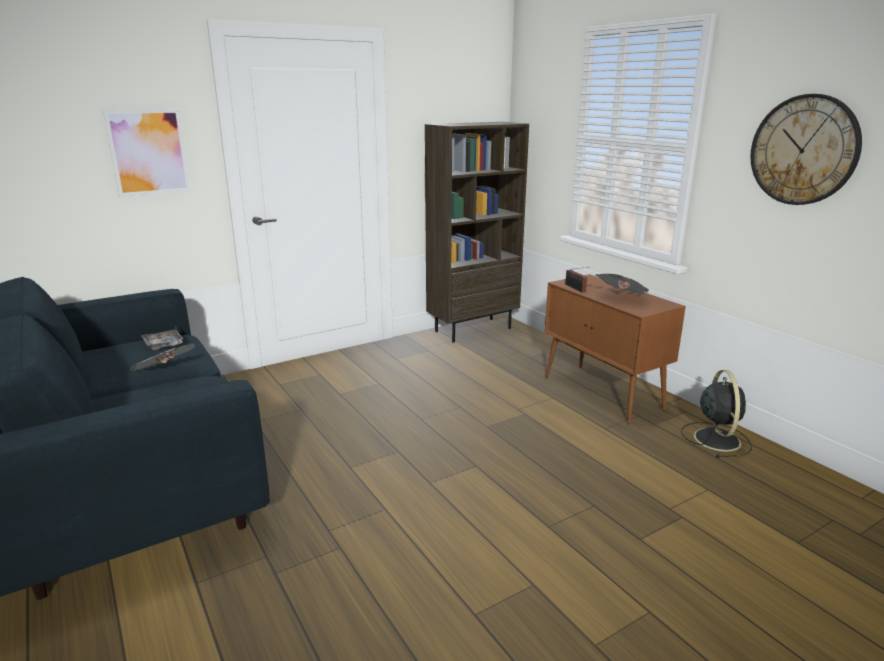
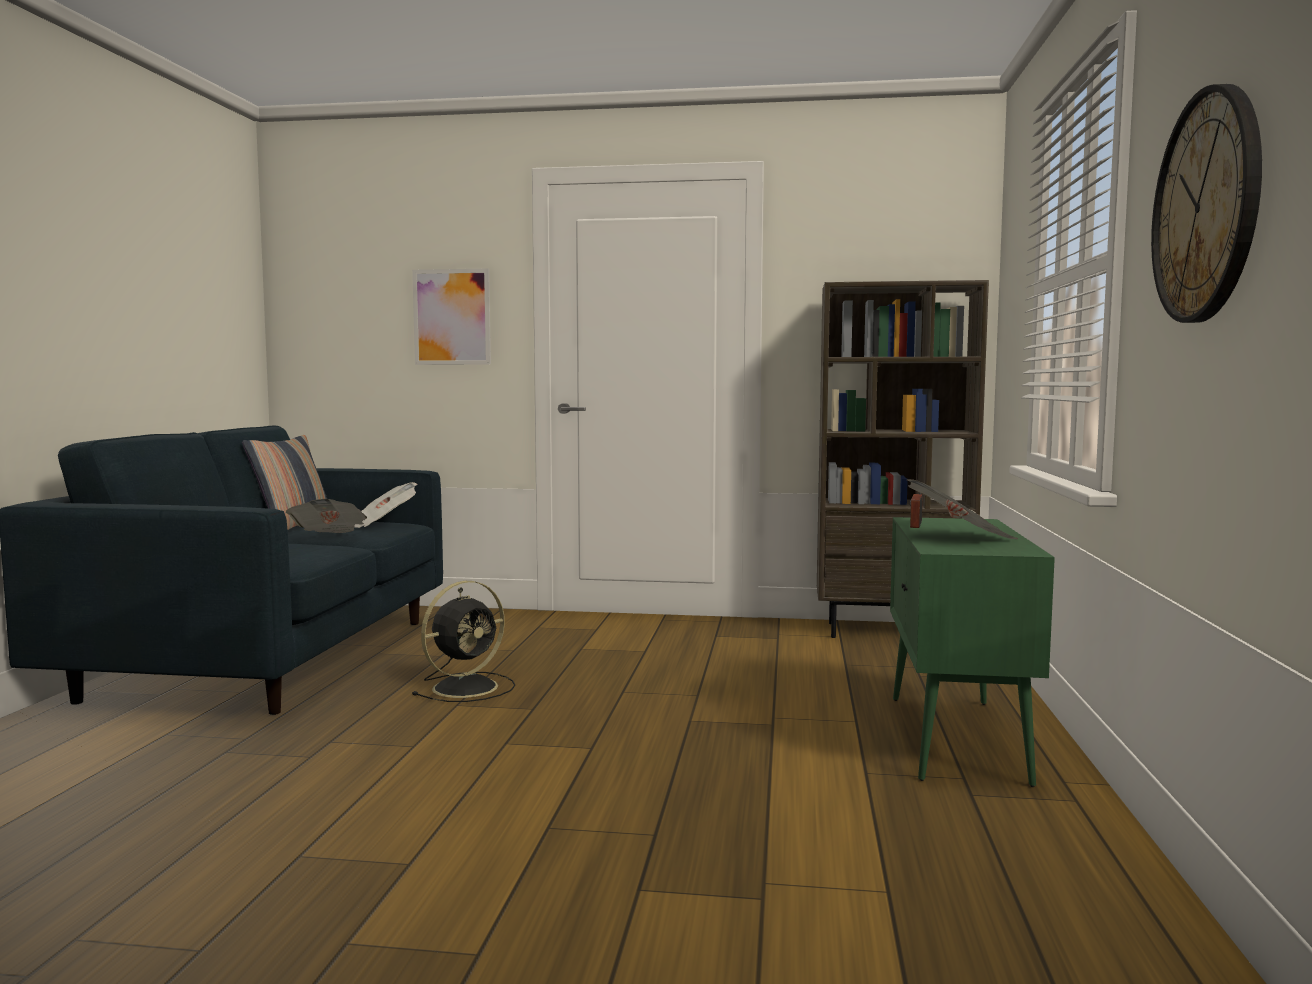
camera: 40 degrees right, 15 degrees down
(92, 368) = (293, 527): none -> pillow
(164, 346) = (380, 525): grey tray -> newspaper
(603, 393) = (956, 739): brown cabinet -> green cabinet
(716, 438) = (1060, 847): black fan -> black fan (468, 687)

